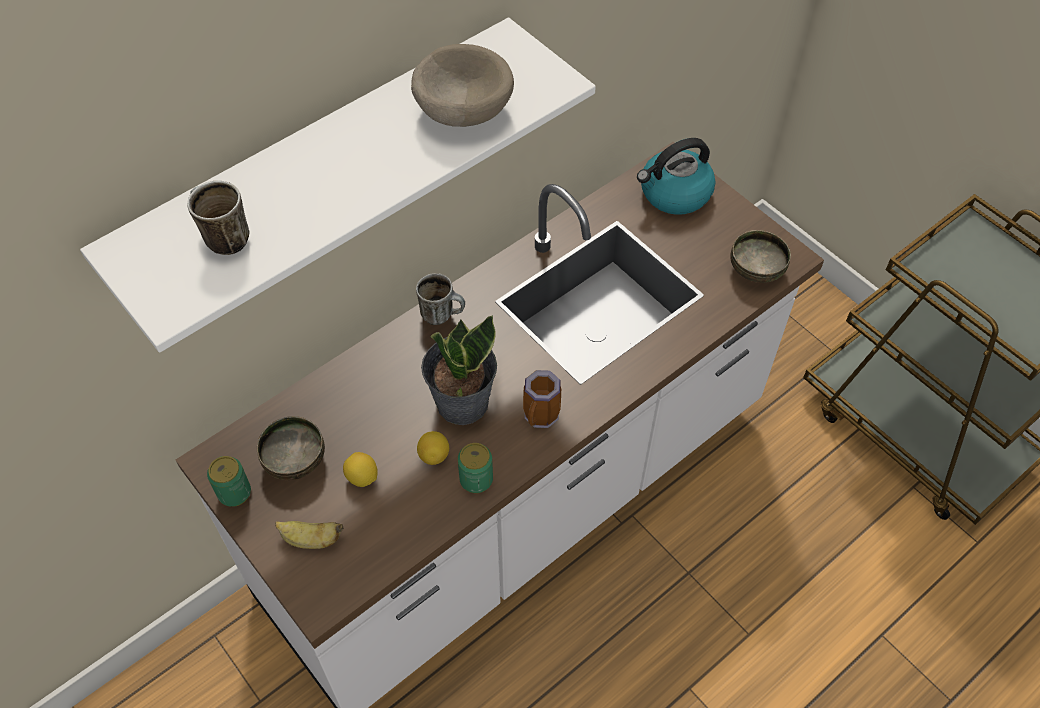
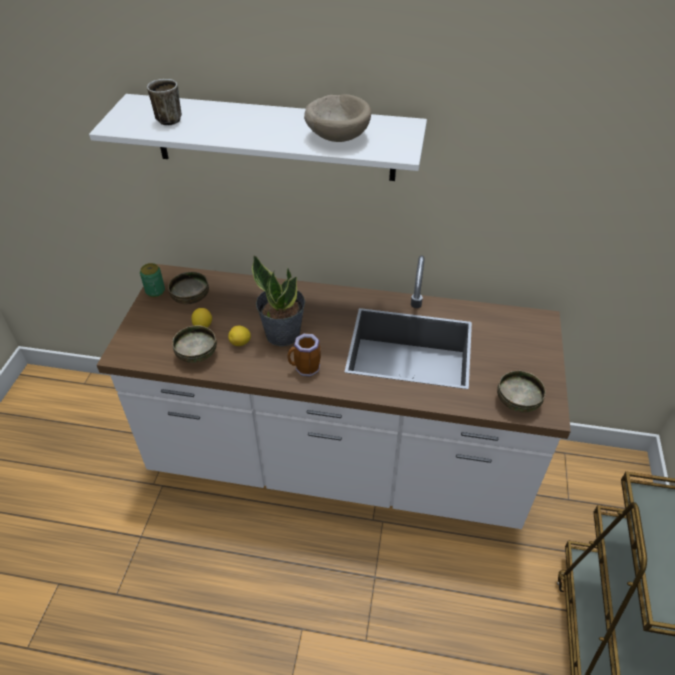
camera: 50 degrees right, 10 degrees down
(311, 540) = (152, 330): banana -> none
(408, 515) = (196, 355): none -> bowl
(443, 315) = (328, 295): mug -> none
(476, 480) = (241, 367): can -> none
(674, 194) = (522, 333): kettle -> none

